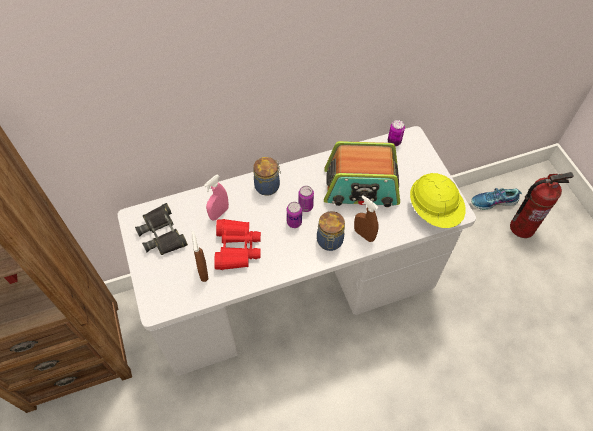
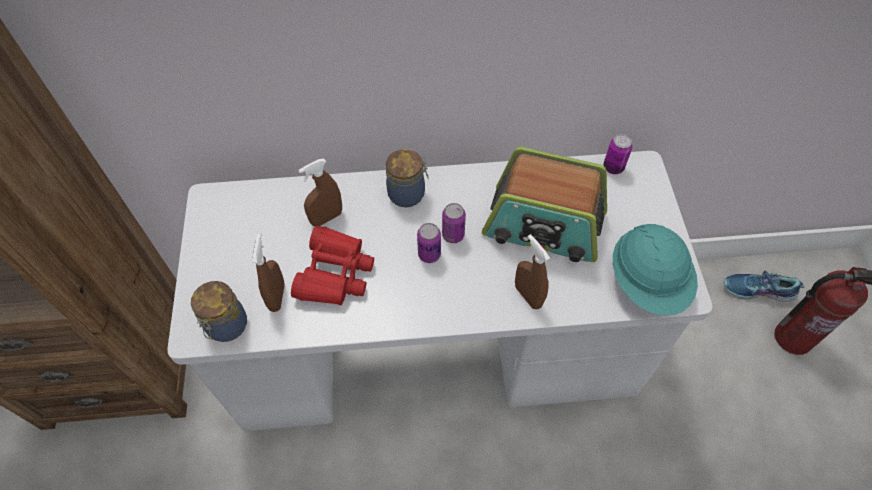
camera: 15 degrees right, 0 degrees up
(162, 233) = (239, 230): black binoculars -> none
(219, 213) = (326, 218): pink spray bottle -> brown spray bottle
(329, 242) = (473, 295): jar -> jar (226, 327)
(434, 210) = (648, 283): yellow hard hat -> turquoise hard hat

